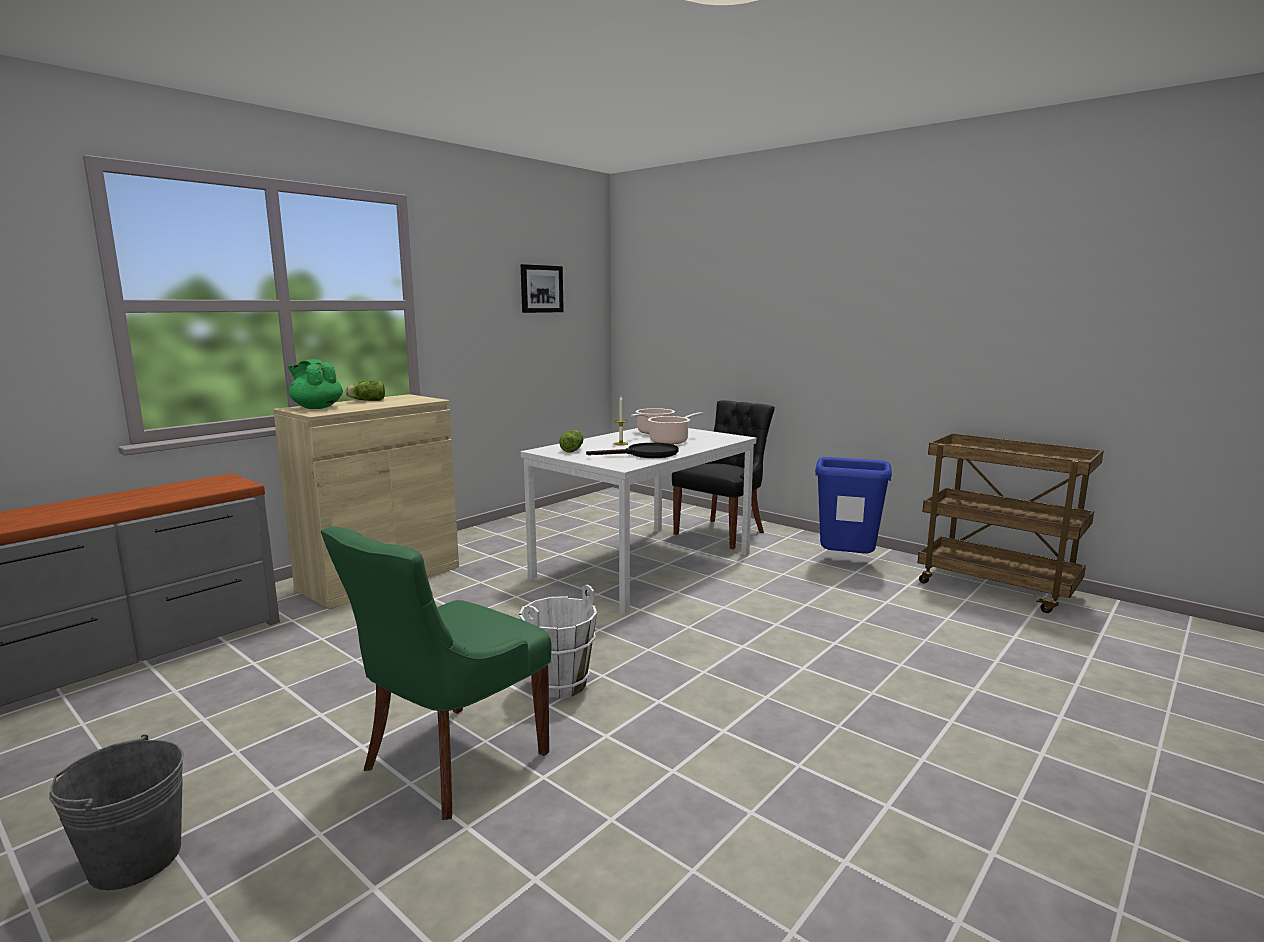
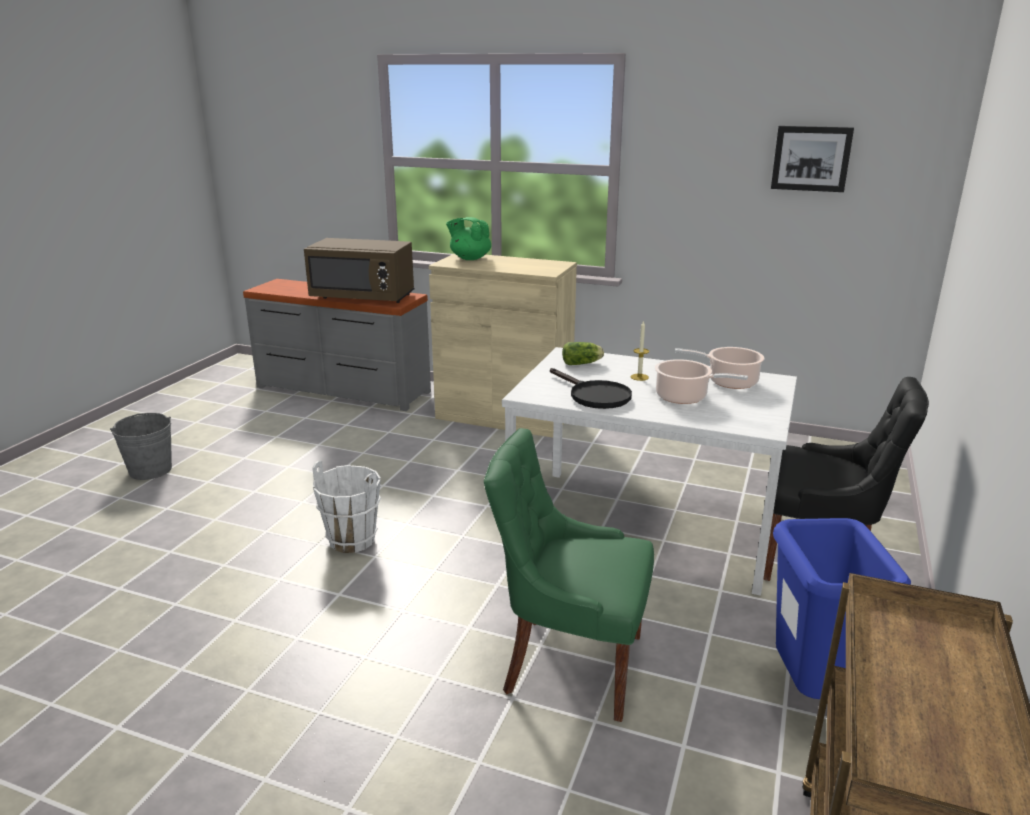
camera: 70 degrees right, 10 degrees up
(169, 494) = (363, 297): none -> brown microwave
(317, 407) = (470, 258): green teapot -> green teapot turned 75 degrees counterclockwise
(366, 400) = (519, 260): lettuce -> none
(451, 761) = (238, 526): green chair -> green chair (569, 664)

